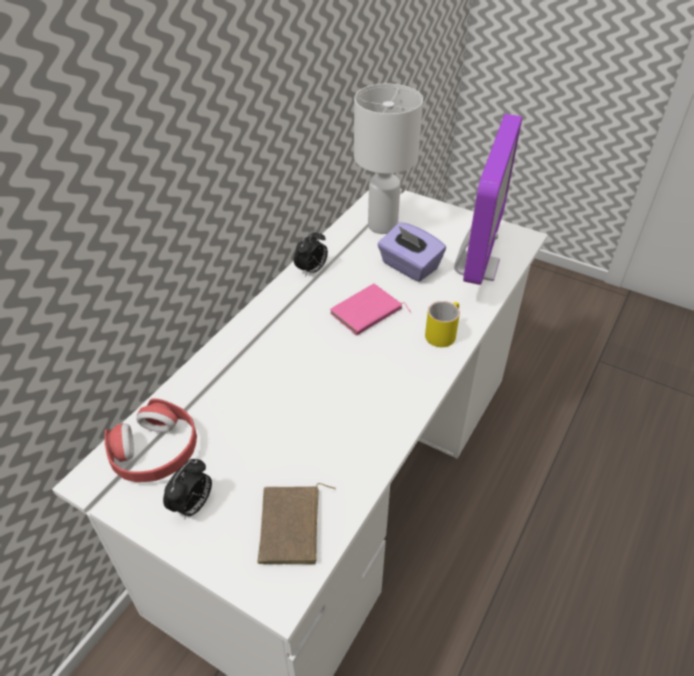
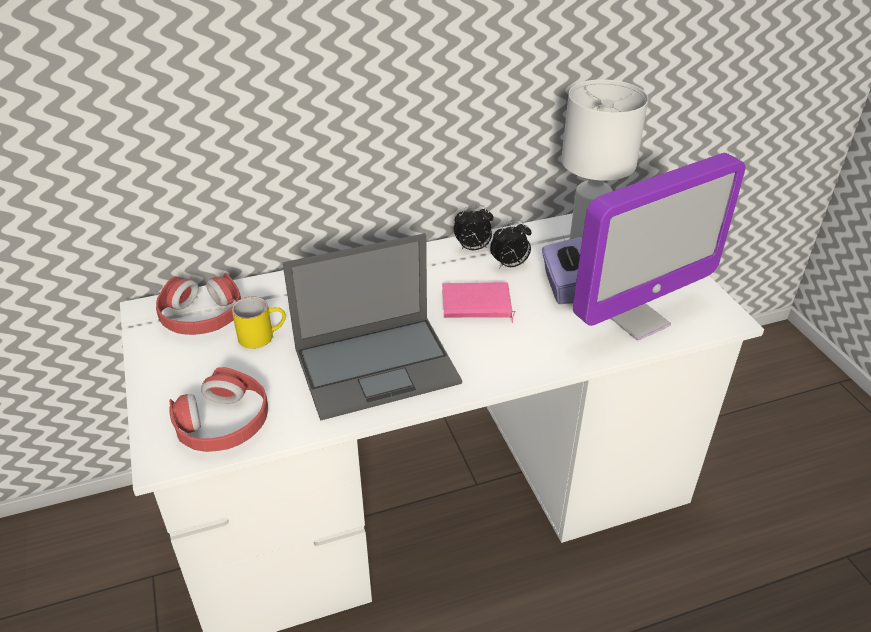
camera: 40 degrees right, 5 degrees down
(193, 505) = (181, 365): alarm clock -> alarm clock (510, 265)
(293, 527) = (223, 422): brown book -> red headphones
(354, 400) = (378, 365): none -> laptop
(442, 332) = (525, 357): yellow mug -> yellow mug (262, 335)

